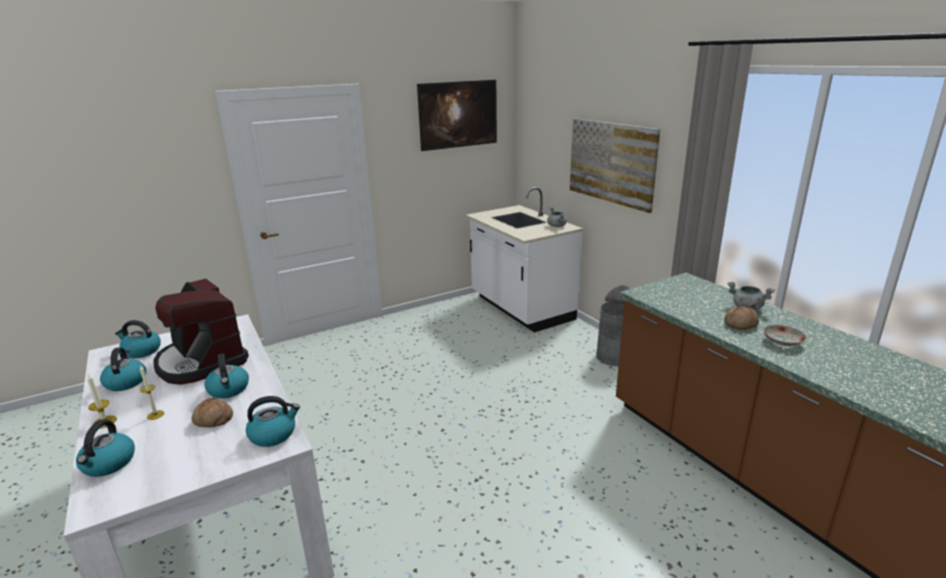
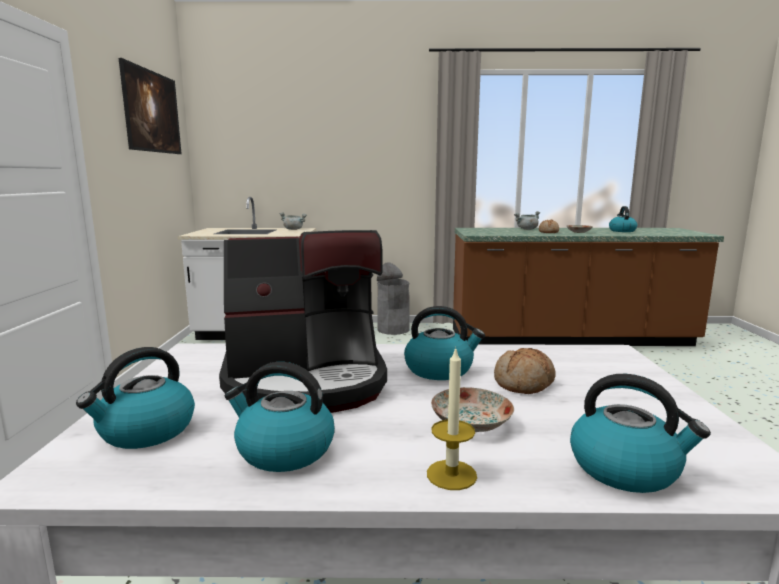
camera: 60 degrees left, 10 degrees down
(155, 415) = (470, 423): candle -> plate
(273, 434) = (589, 356): kettle -> kettle (622, 231)
(611, 162) = (344, 158): picture -> none

